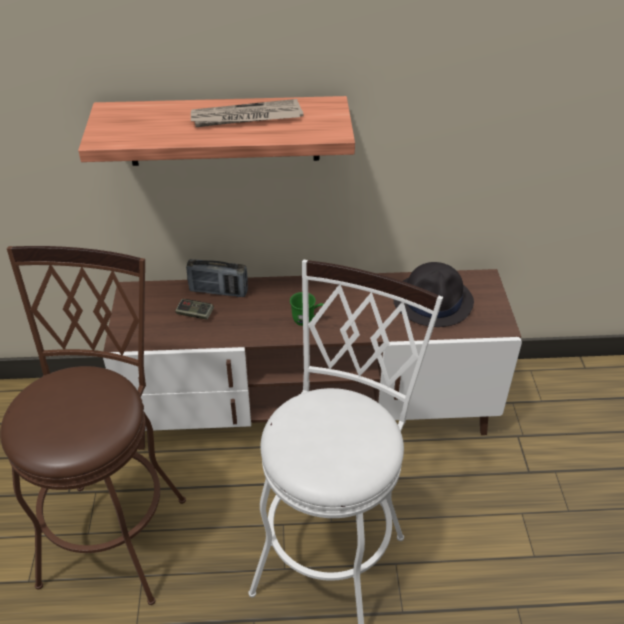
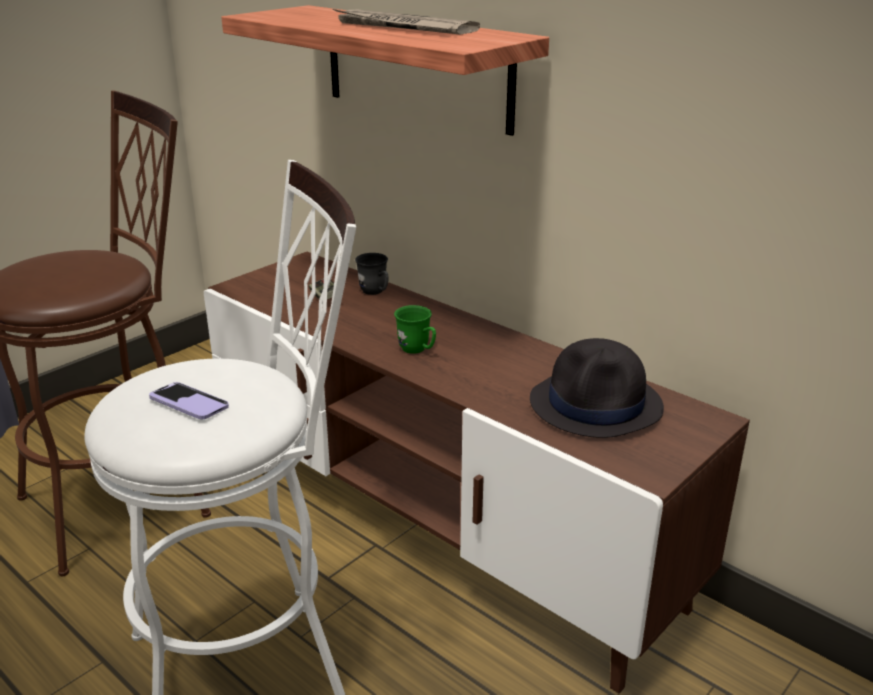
camera: 45 degrees right, 15 degrees down
(218, 291) = (376, 292): radio -> grey mug
(337, 440) = (189, 403): none -> phone

